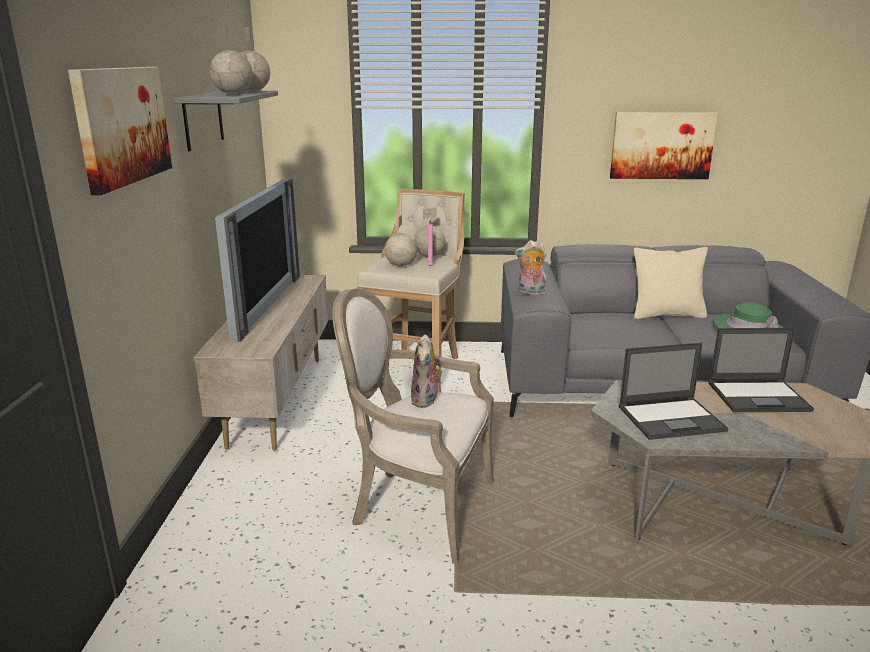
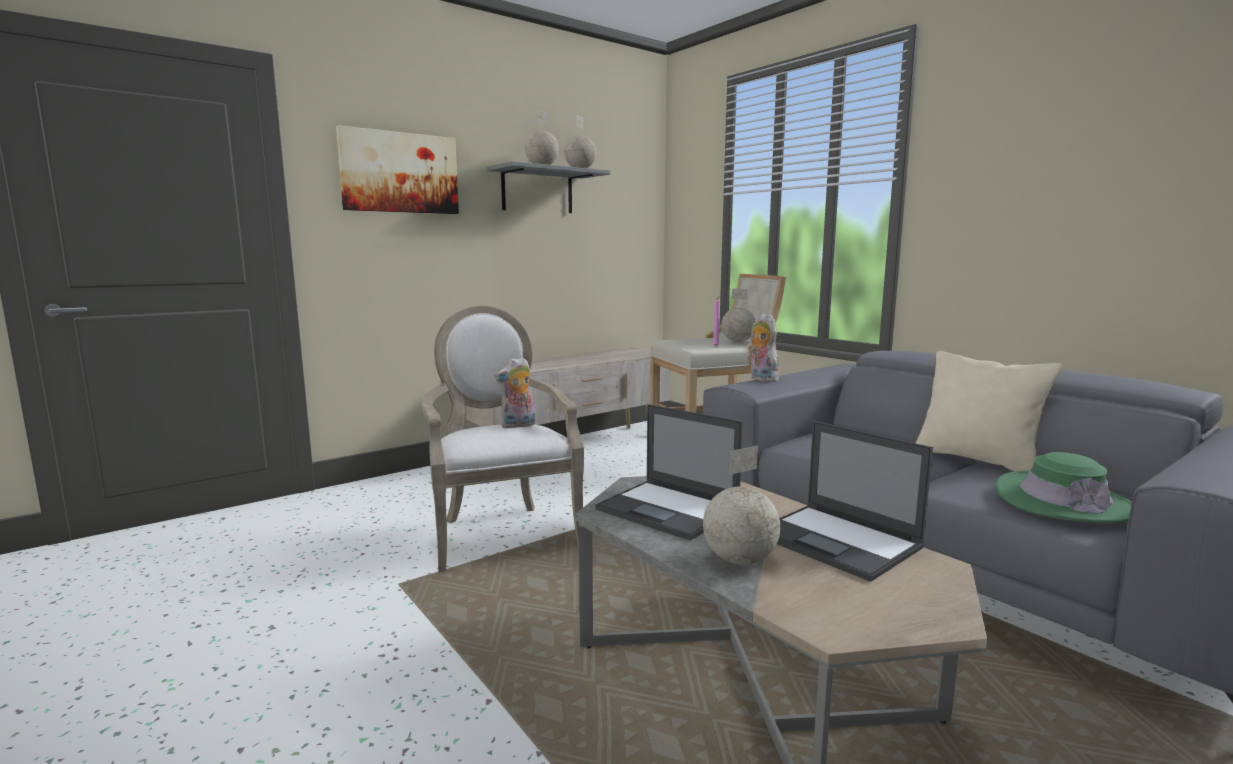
camera: 50 degrees right, 10 degrees down
(261, 304) = (577, 357): television -> none
(400, 265) = (694, 342): globe -> globe (738, 560)
(661, 145) = (1073, 221): picture -> none

